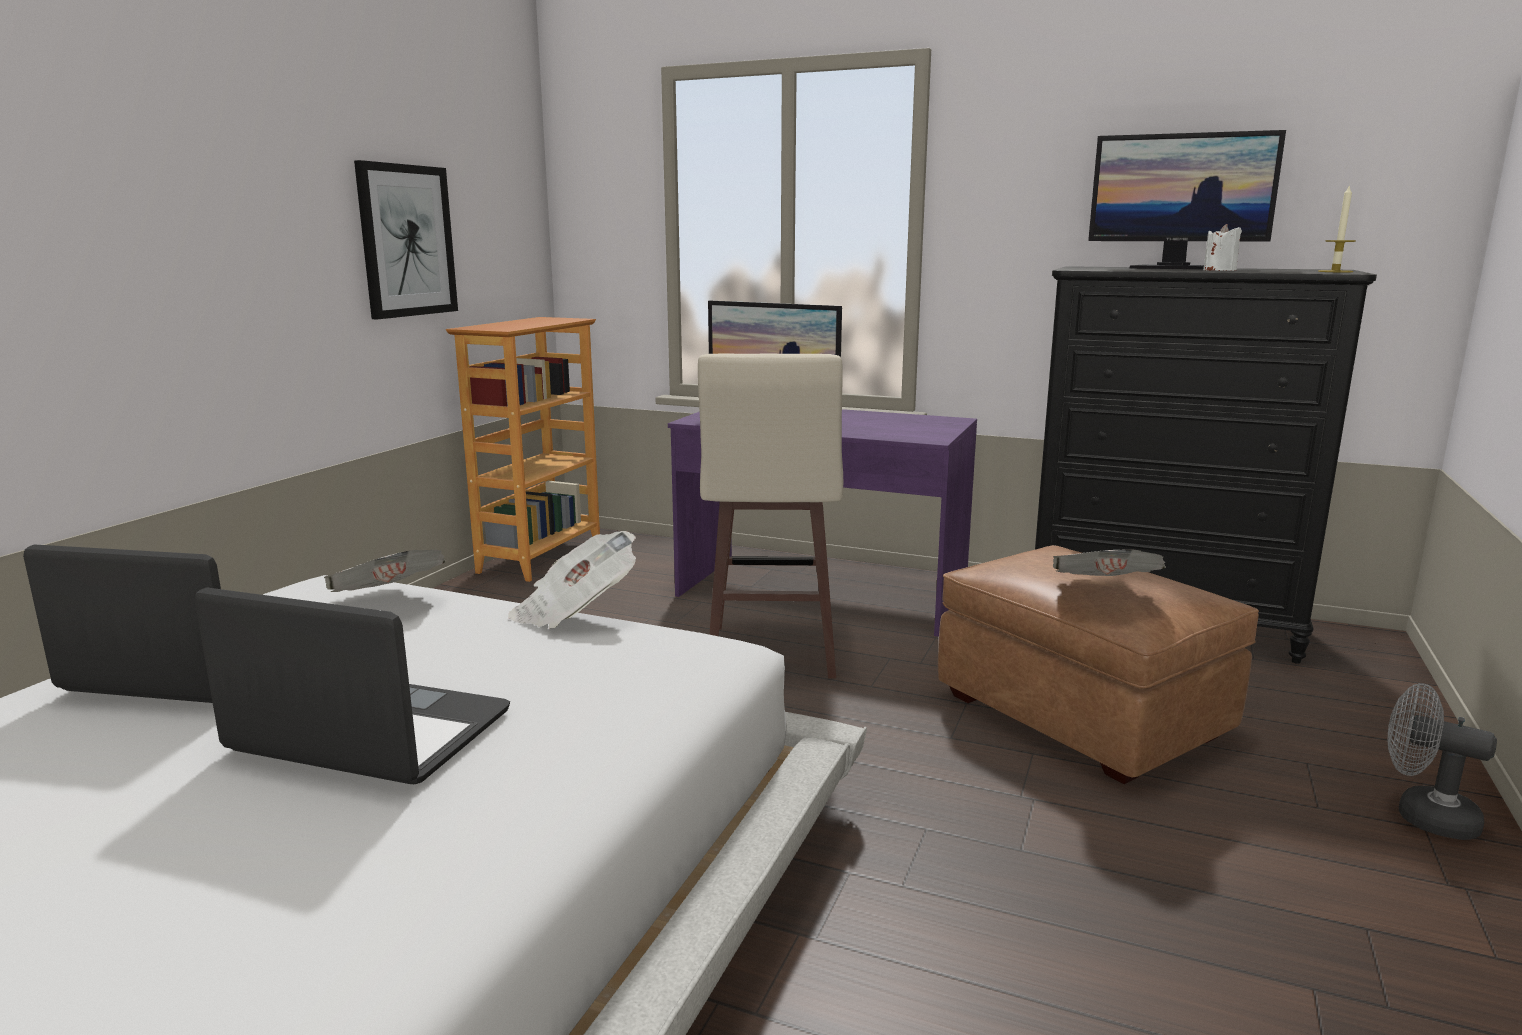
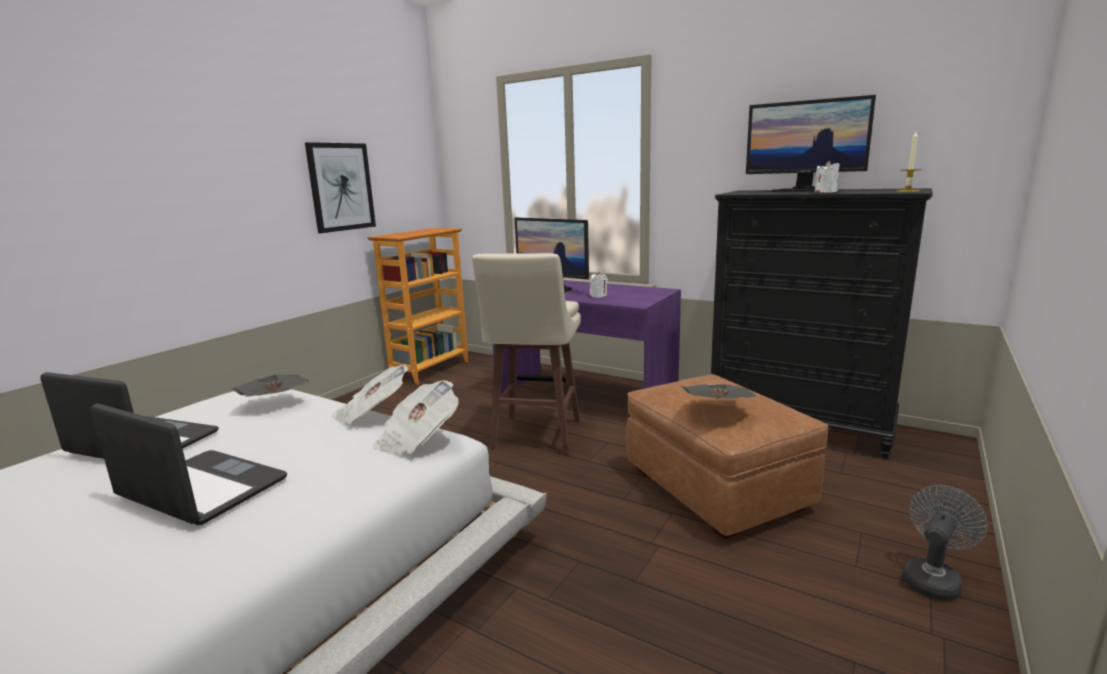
camera: 10 degrees right, 0 degrees up
(682, 644) = (417, 438): none -> newspaper
(857, 428) = (598, 296): none -> white candle
(1423, 816) = (932, 579): grey fan -> grey fan turned 90 degrees clockwise

